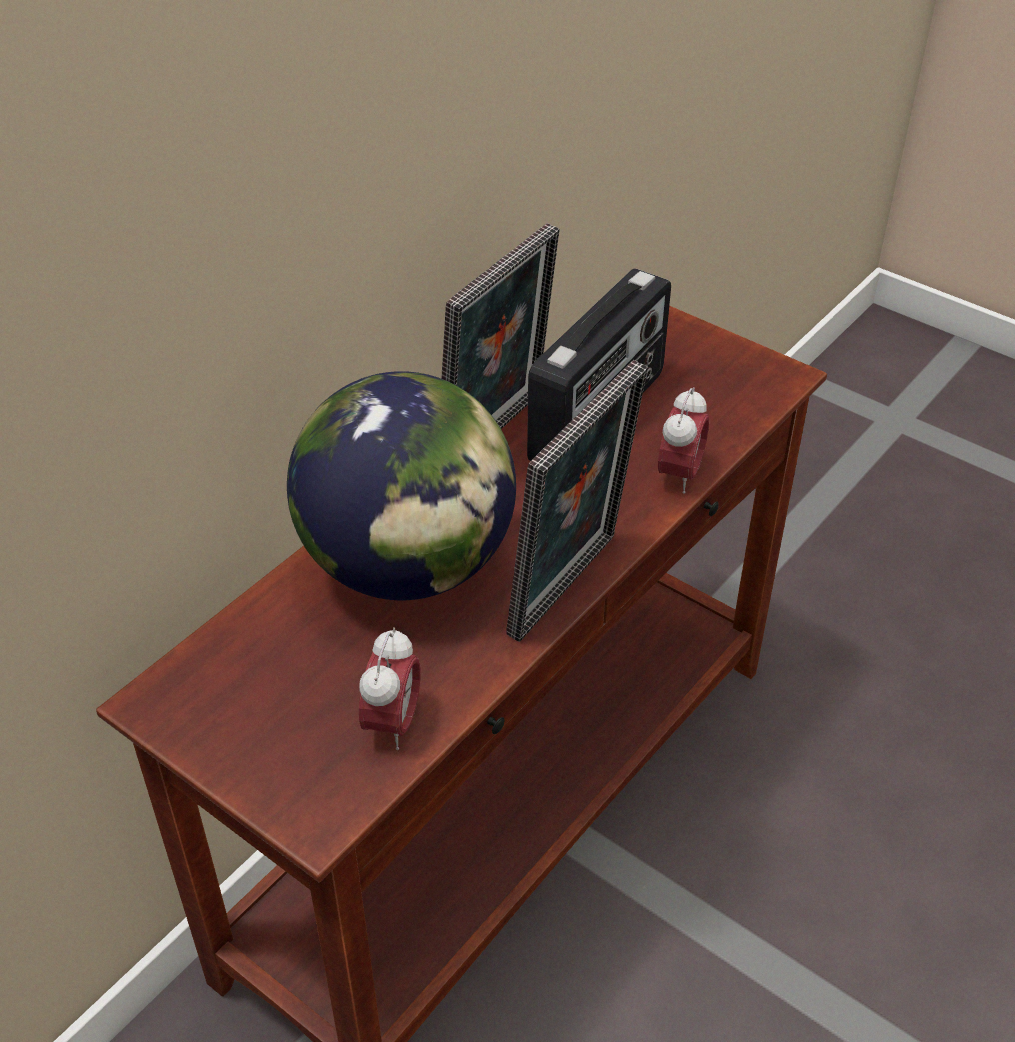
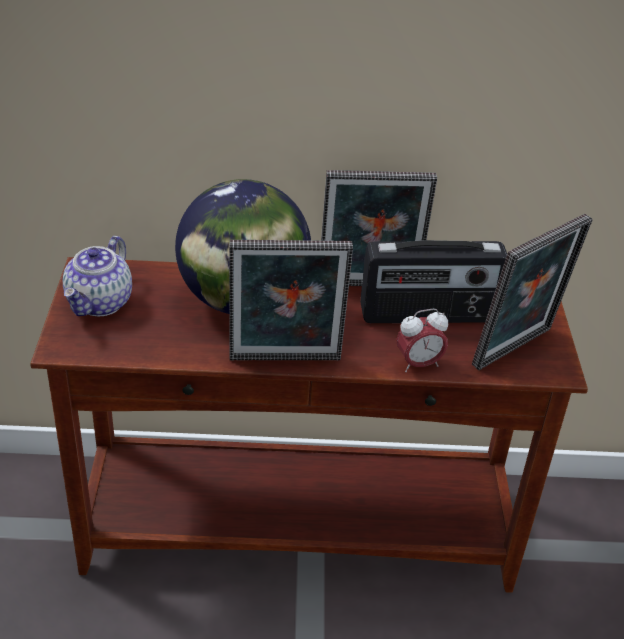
camera: 50 degrees right, 5 degrees down
(258, 722) = (100, 303): none -> teapot
(392, 724) = (137, 343): alarm clock -> none
(724, 386) = (517, 350): none -> picture frame

